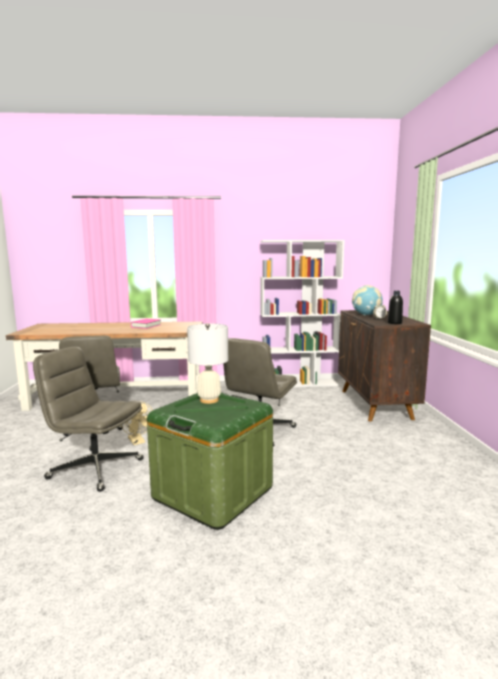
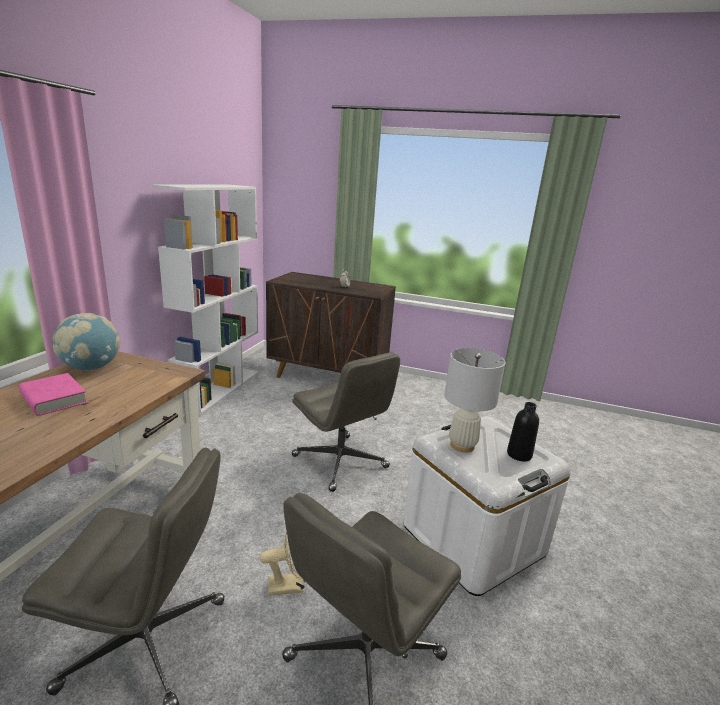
camera: 70 degrees left, 10 degrees up
(213, 492) = (472, 539): green storage box -> white storage box
(366, 315) = (315, 284): globe -> globe (91, 368)
(394, 323) = (376, 290): black bottle -> black bottle (519, 454)

